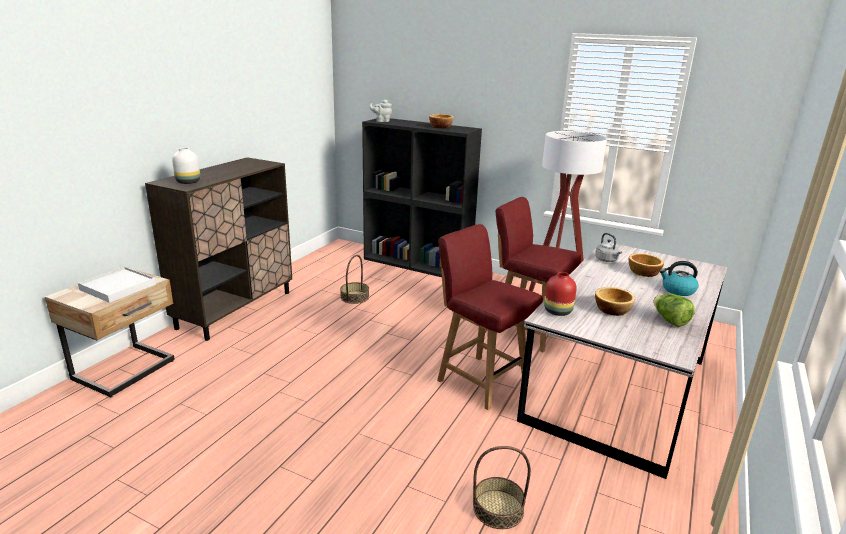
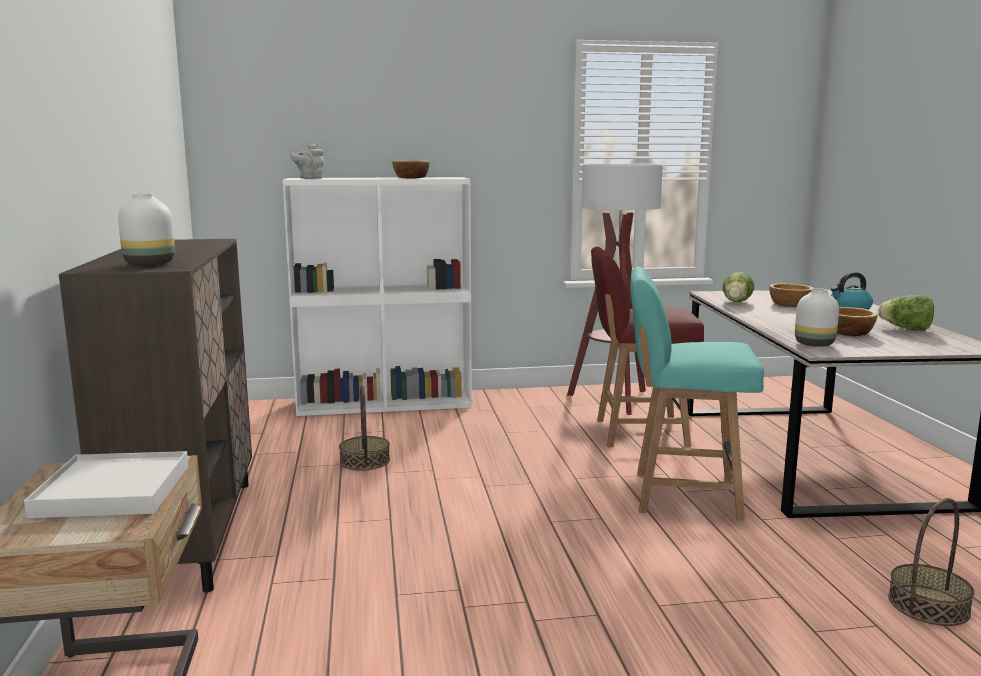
camera: 35 degrees left, 10 degrees down
(418, 264) = (385, 402): black bookcase -> white bookcase
(481, 380) = (683, 495): red chair -> turquoise chair
(557, 311) = (813, 344): red vase -> white vase
(607, 260) = (736, 302): grey kettle -> lettuce

